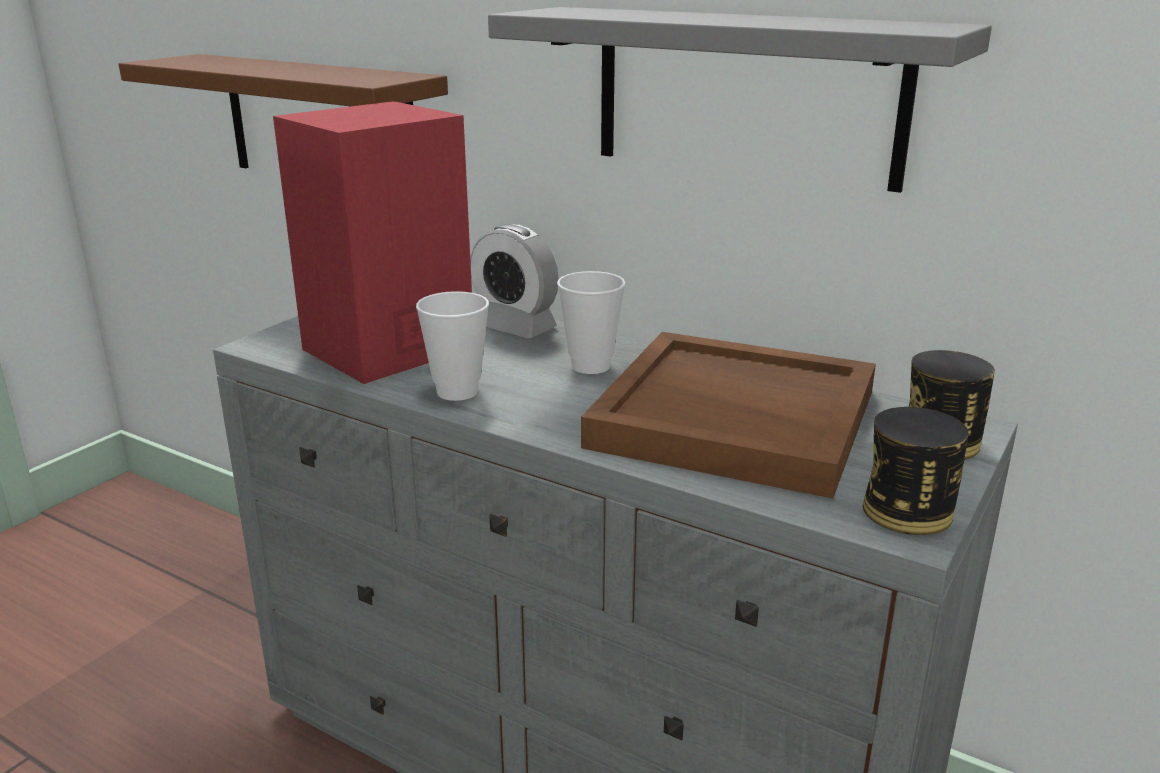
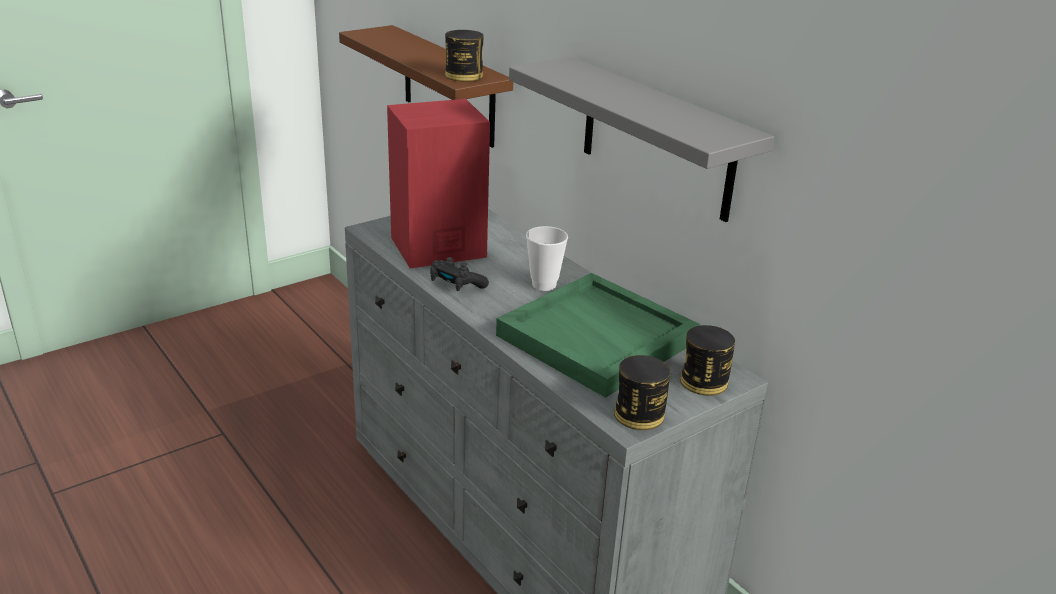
camera: 20 degrees right, 5 degrees up
(370, 77) = (464, 76): none -> can
(457, 392) = (456, 285): cup -> black game controller
(515, 327) = (521, 247): alarm clock -> none
(737, 418) = (599, 338): brown tray -> green tray

